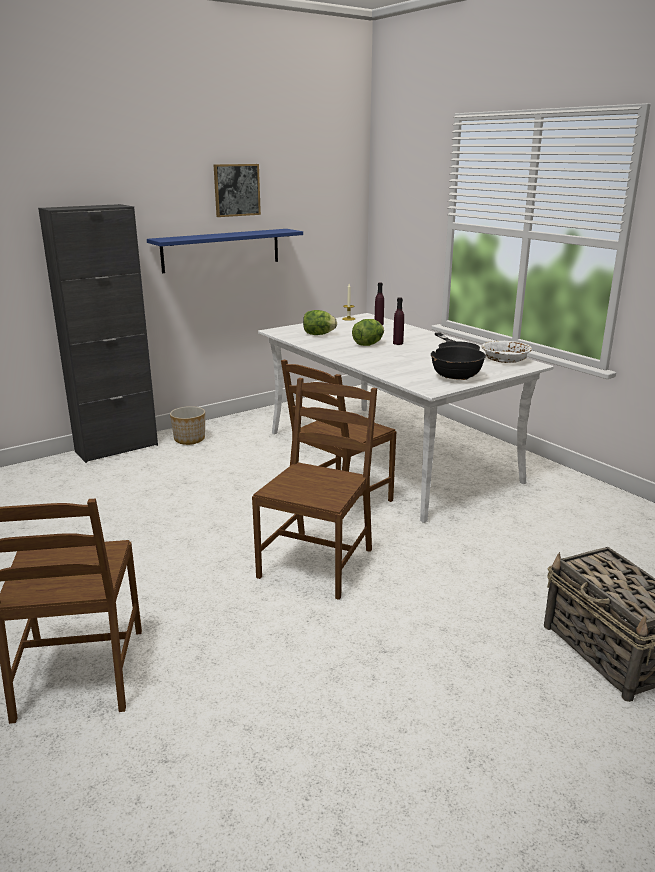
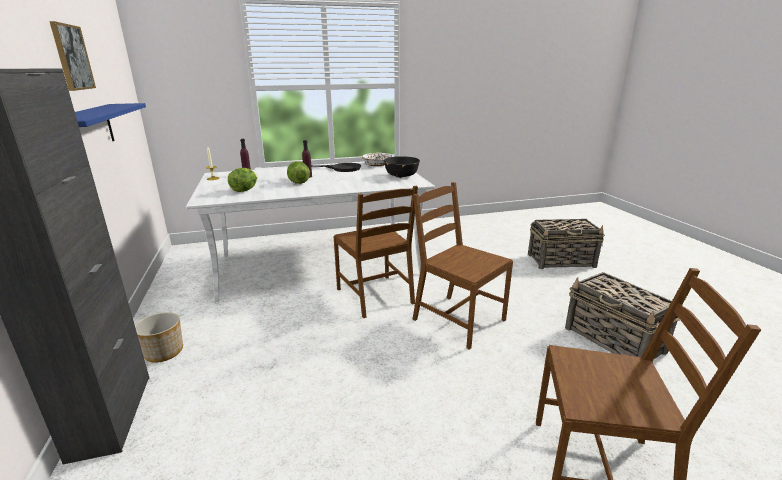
camera: 70 degrees left, 0 degrees up
(338, 705) = (614, 340): none -> basket

